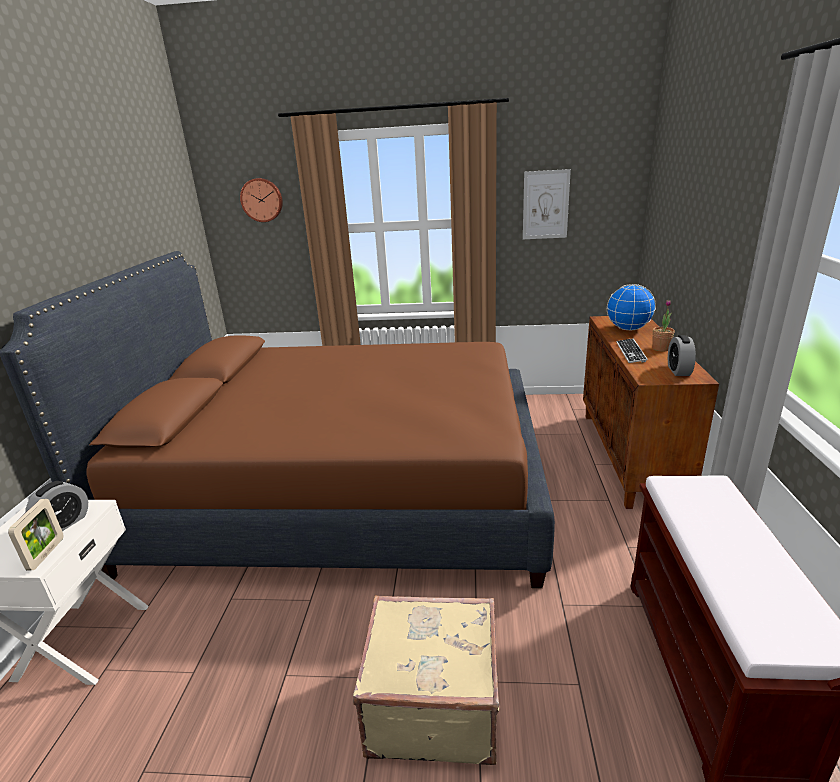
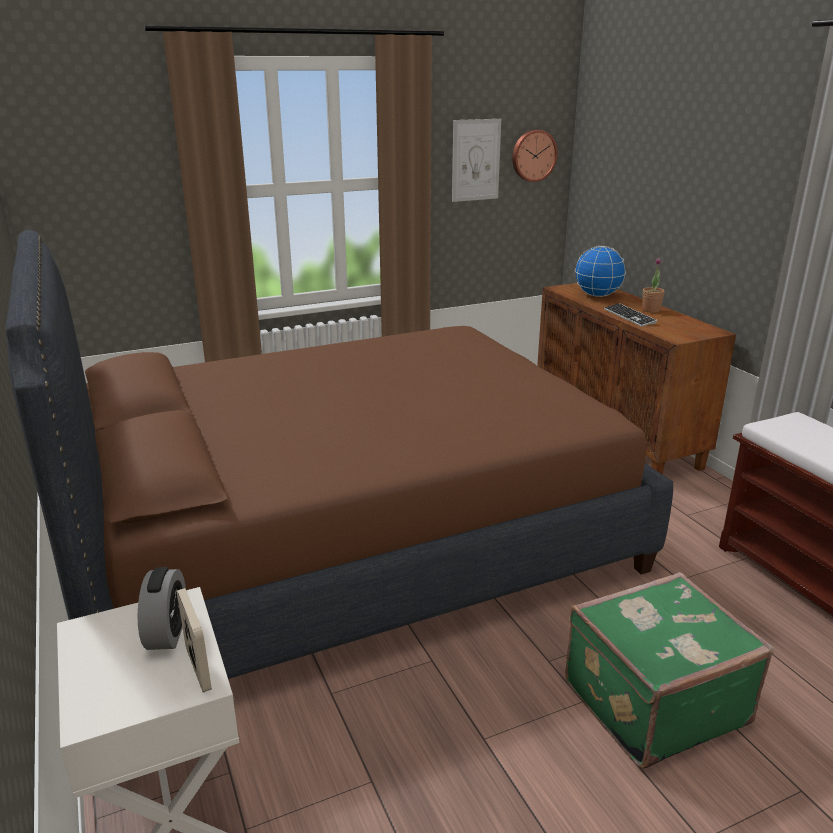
camera: 30 degrees left, 0 degrees up
(262, 200) = (105, 152): wall clock -> wall clock (533, 155)
(432, 703) = (651, 701): beige suitcase -> green suitcase
(678, 371) = (691, 328): alarm clock -> none

